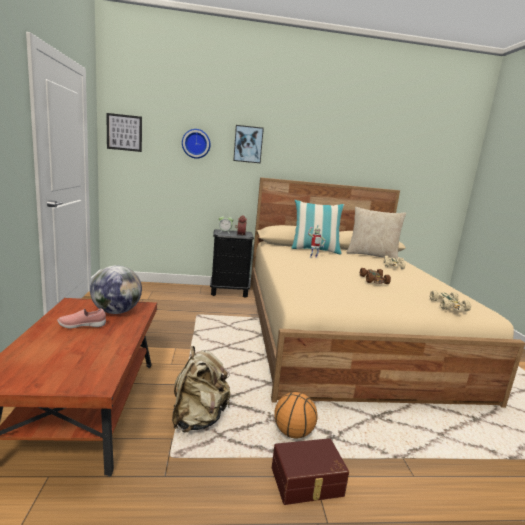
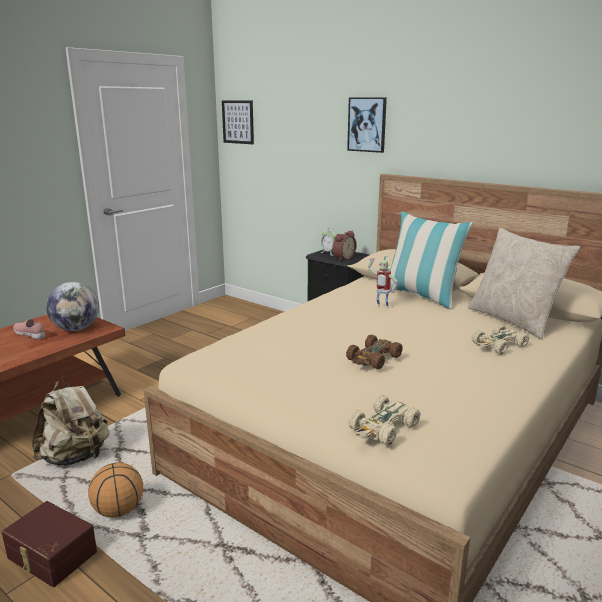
camera: 45 degrees right, 5 degrees up
(196, 143) = (306, 129): wall clock -> none

